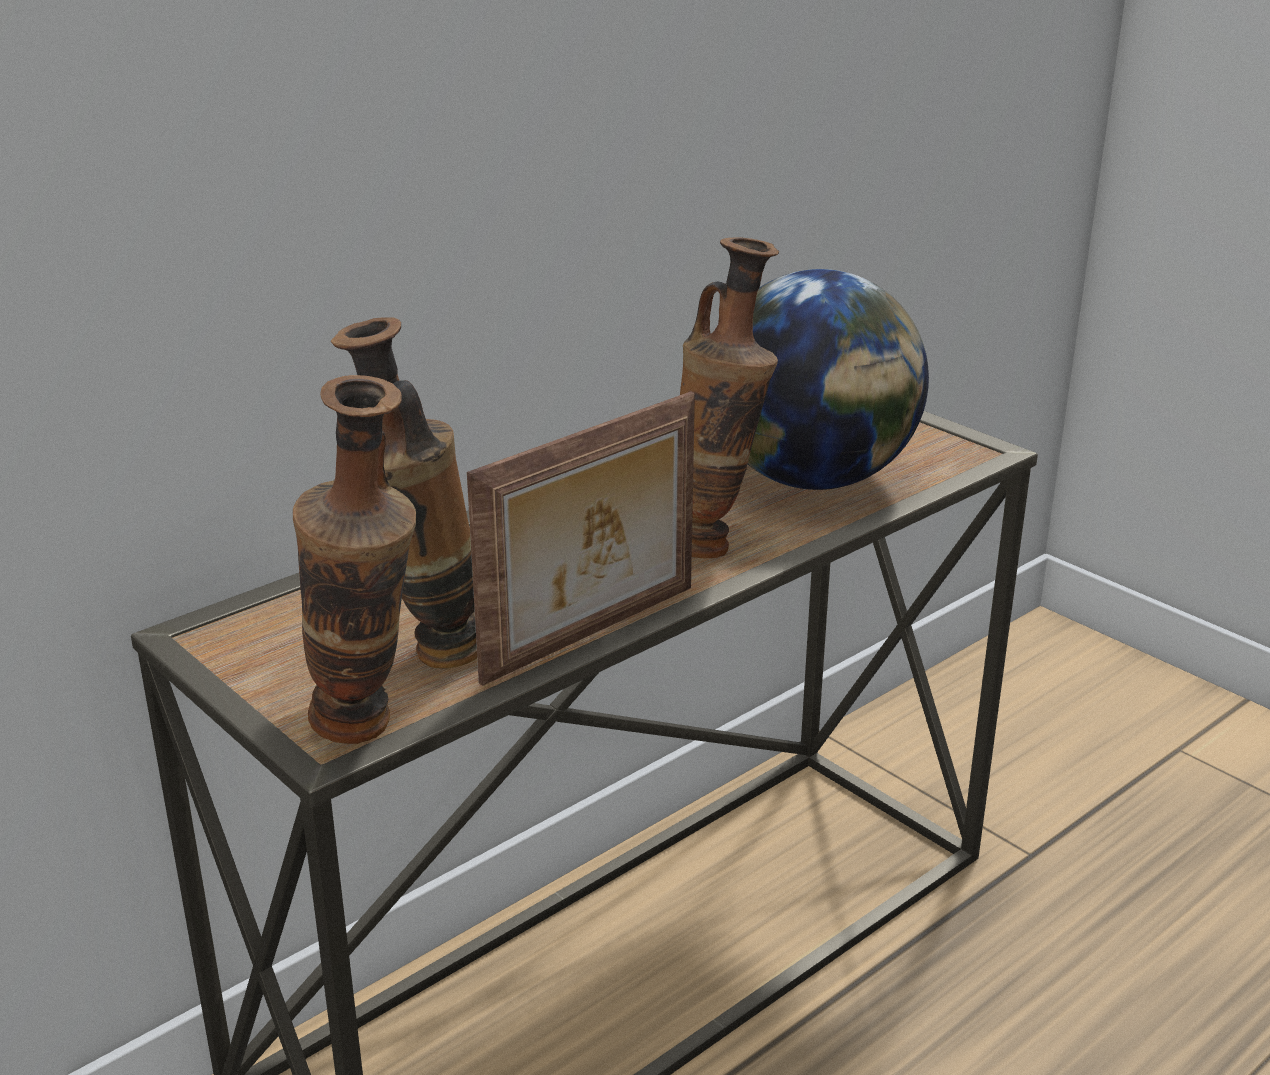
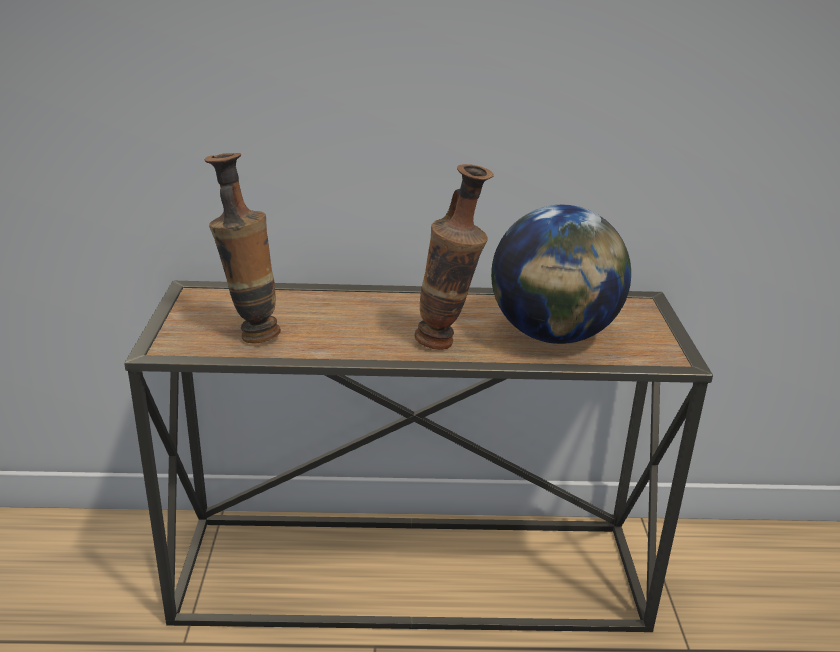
camera: 40 degrees right, 0 degrees up
(368, 735) = (176, 352): vase -> none
(593, 635) = (322, 356): picture frame -> none

